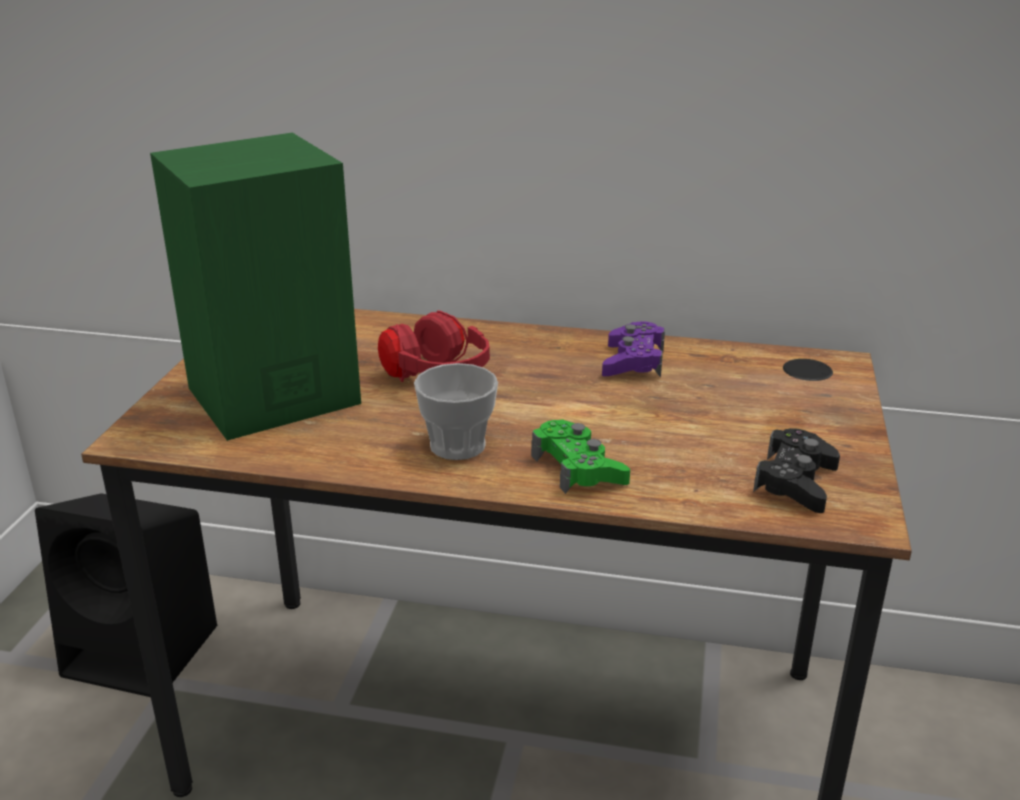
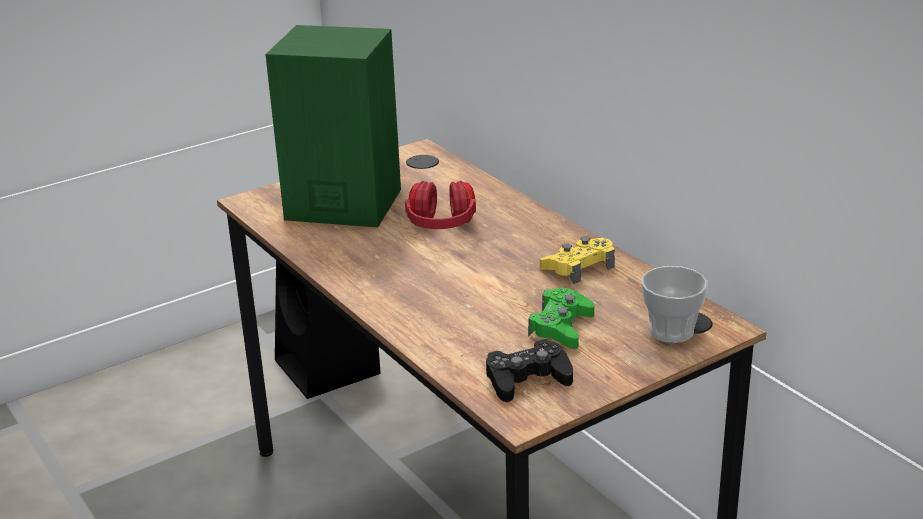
camera: 45 degrees right, 0 degrees up
(457, 445) = (384, 272): cup -> cup (671, 331)
(578, 468) = (421, 313): green game controller -> green game controller (561, 327)
(633, 362) = (578, 267): purple game controller -> yellow game controller

